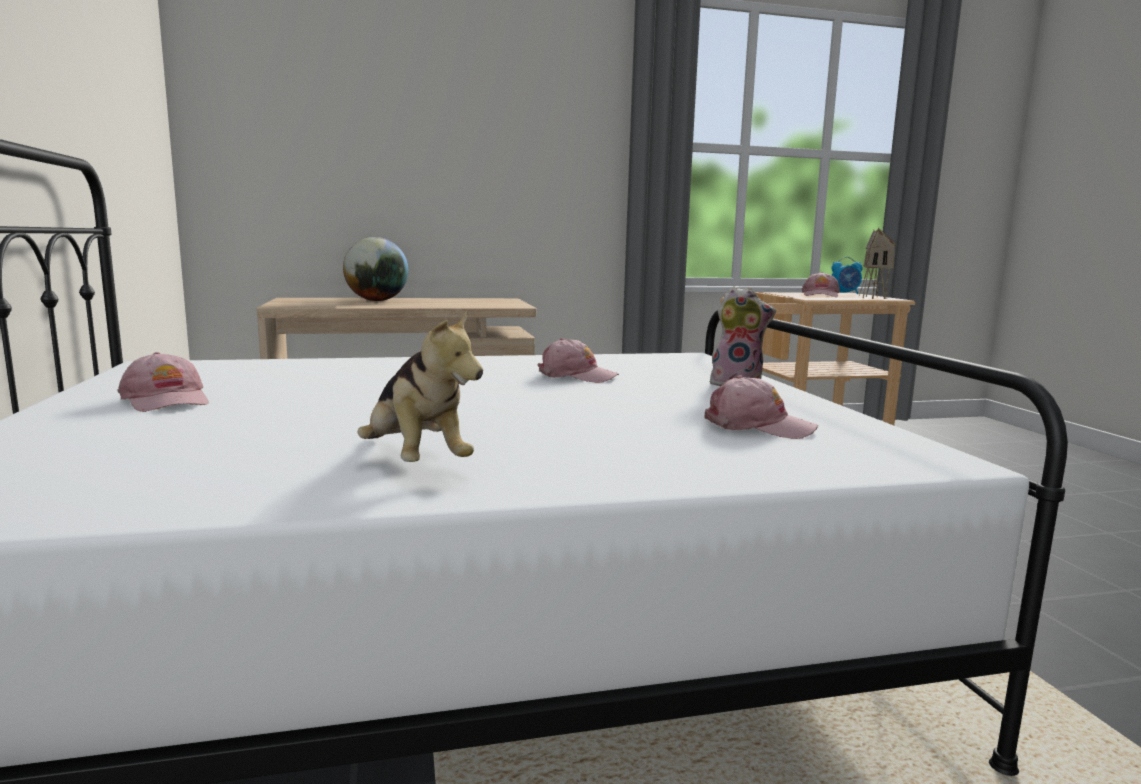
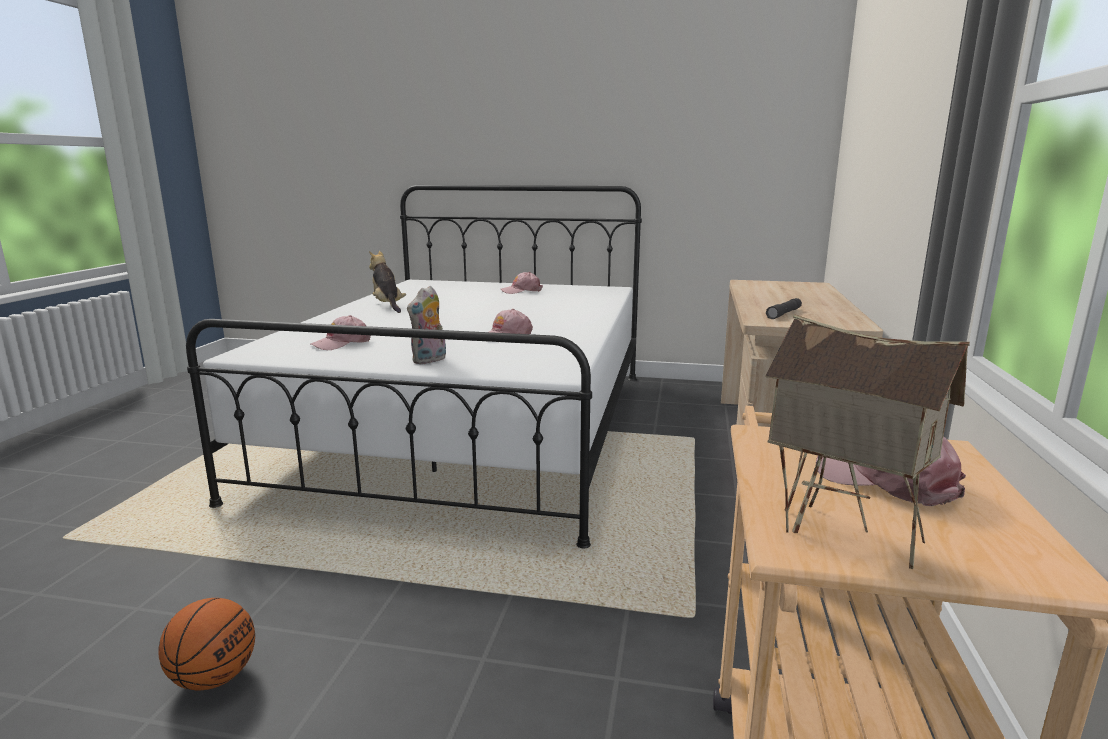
camera: 115 degrees right, 5 degrees up
(377, 300) = (805, 296): globe -> none
(414, 462) = (388, 306): plush toy -> plush toy turned 75 degrees clockwise
(476, 304) = (784, 314): none -> grey flashlight
(845, 293) = (1003, 549): alarm clock -> none
(1066, 585) = (214, 678): none -> basketball

